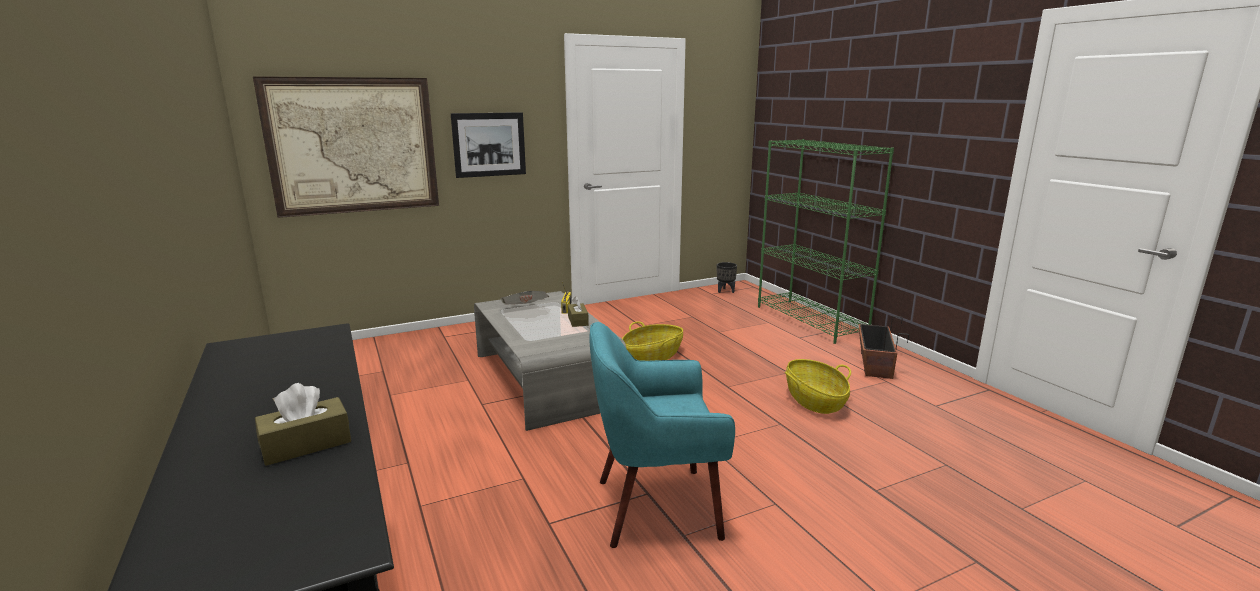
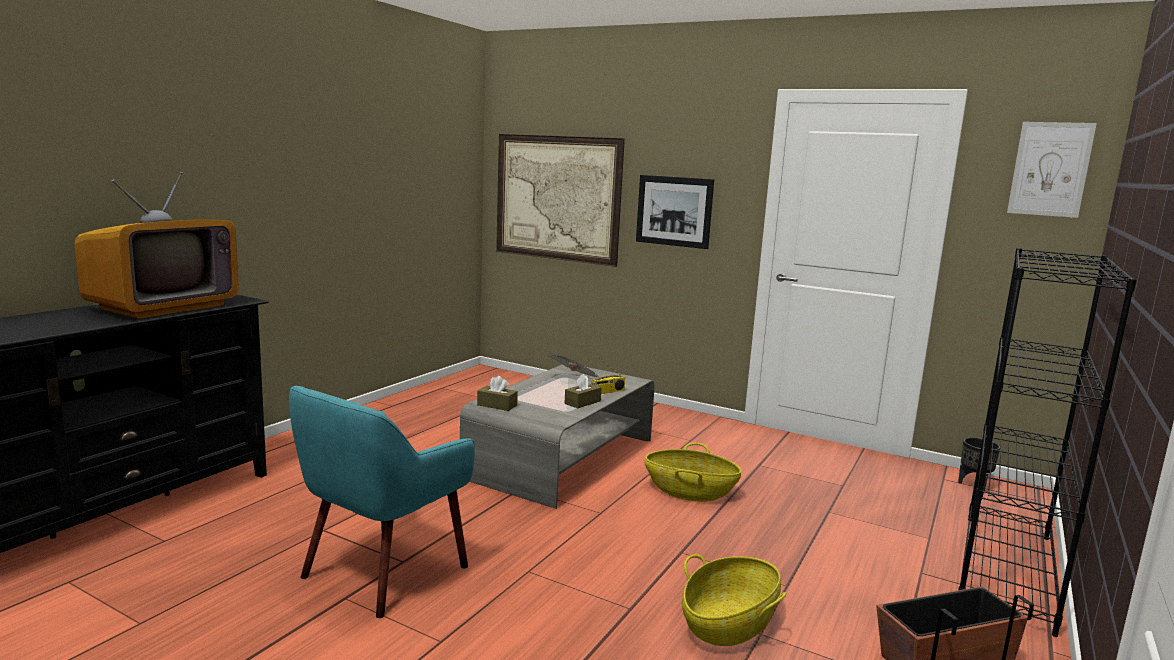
camera: 55 degrees right, 5 degrees down
(290, 374) = (163, 307): none -> television
(306, 444) = (57, 325): brown tissue box -> brown tissue box (497, 405)
(655, 507) = (382, 571): turquoise armchair -> turquoise armchair turned 105 degrees counterclockwise
(729, 90) = (1050, 169): none -> picture
(811, 320) = (1007, 570): green bookcase -> black bookcase

